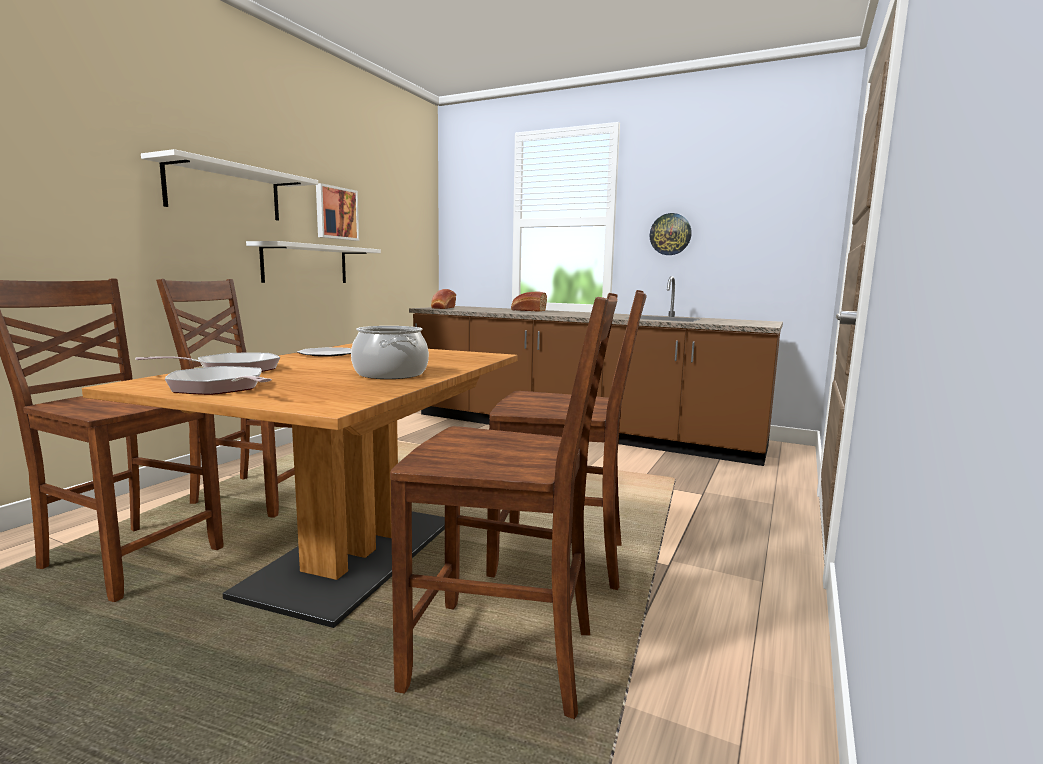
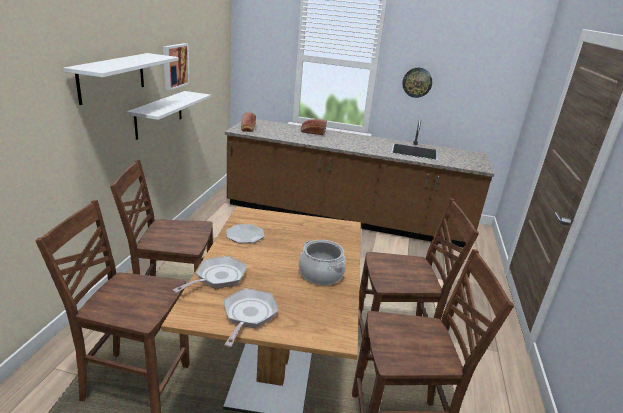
camera: 15 degrees left, 15 degrees up
(220, 388) = (248, 315): frying pan -> frying pan turned 75 degrees clockwise

